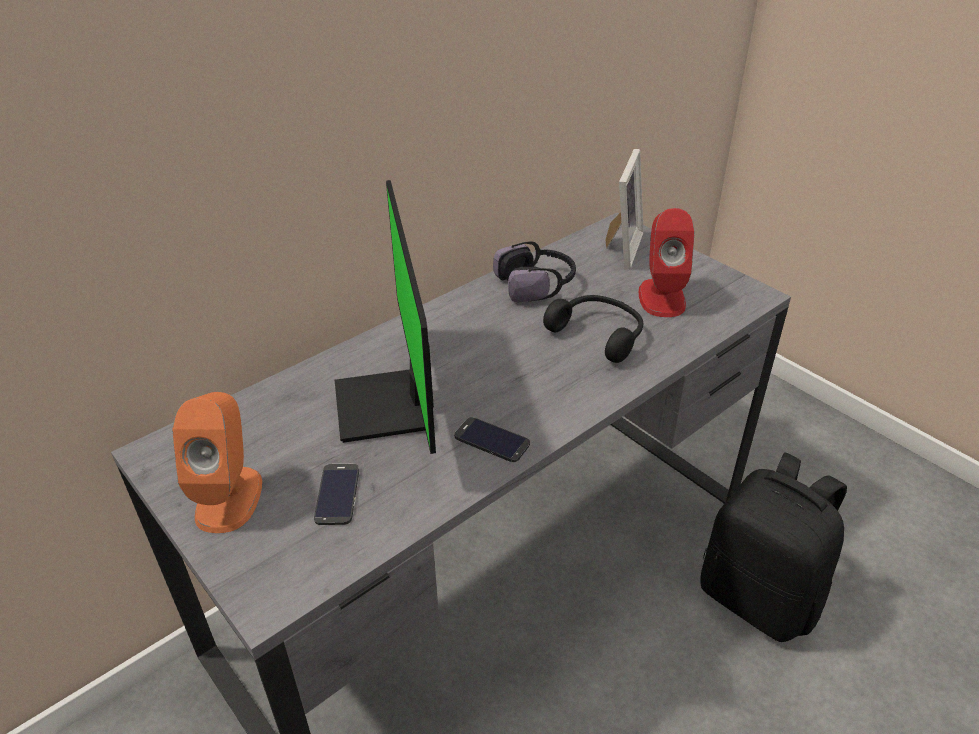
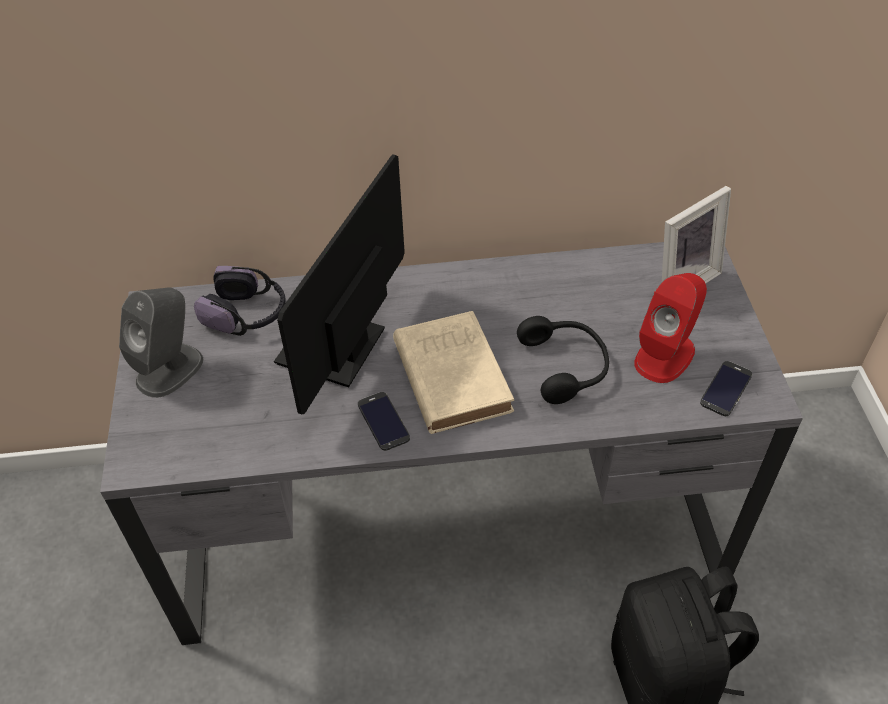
camera: 35 degrees right, 10 degrees up
(229, 497) = (170, 369): orange speaker -> grey speaker
(337, 494) = (238, 406): phone -> phone (726, 389)
(513, 379) = (450, 374): none -> beige book
(537, 285) = (560, 287): headphones -> headphones (247, 315)

